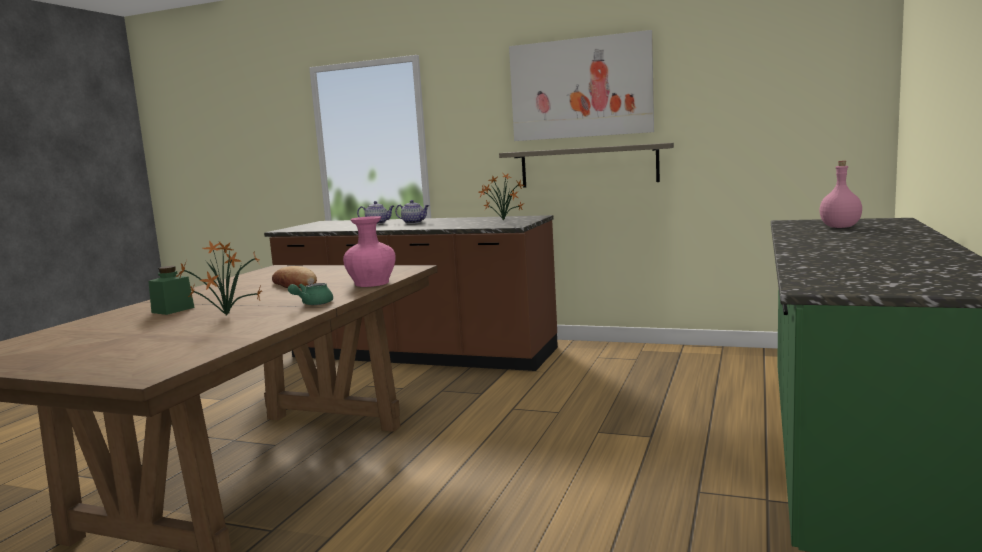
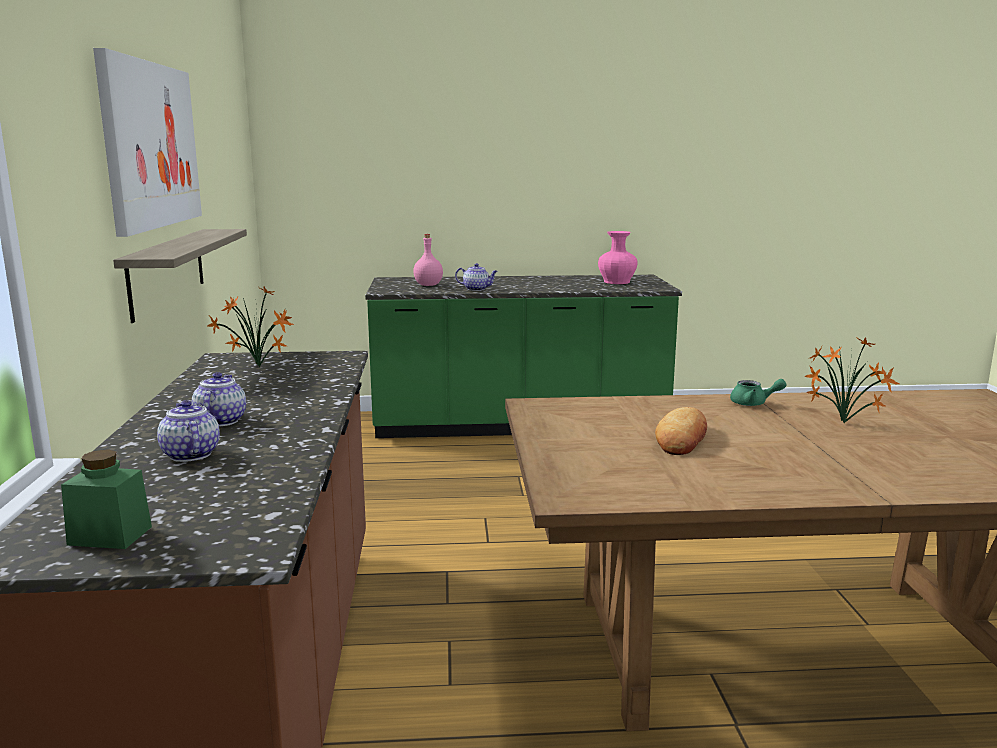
camera: 115 degrees left, 5 degrees up
(173, 310) = (875, 459): green jar -> green jar (110, 536)
(372, 283) = (638, 403): pink vase -> pink vase (616, 282)
(804, 236) = (477, 289): none -> teapot

